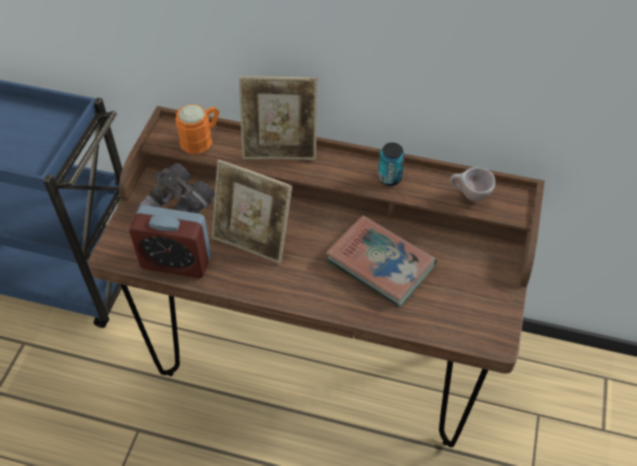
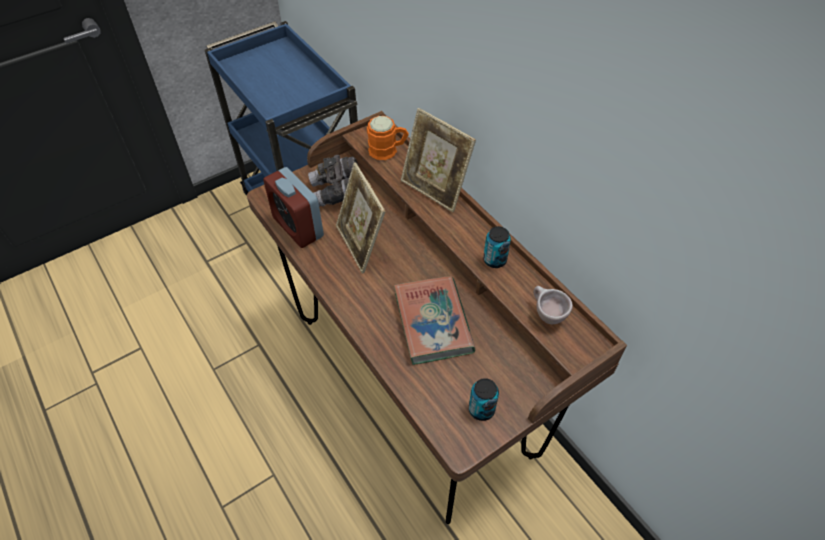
camera: 40 degrees right, 0 degrees up
(483, 303) = (481, 409): none -> can

